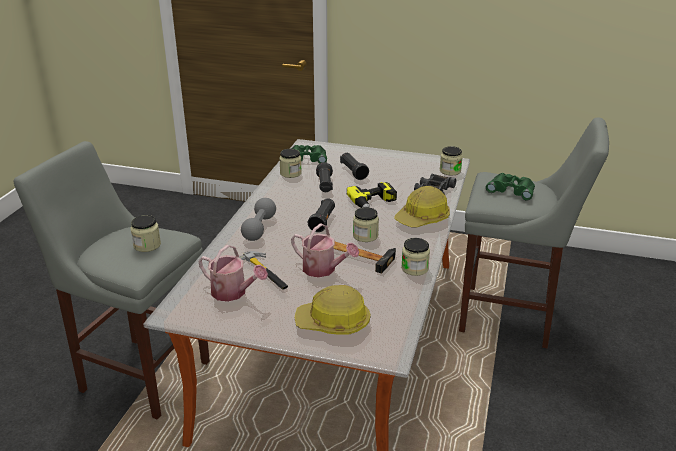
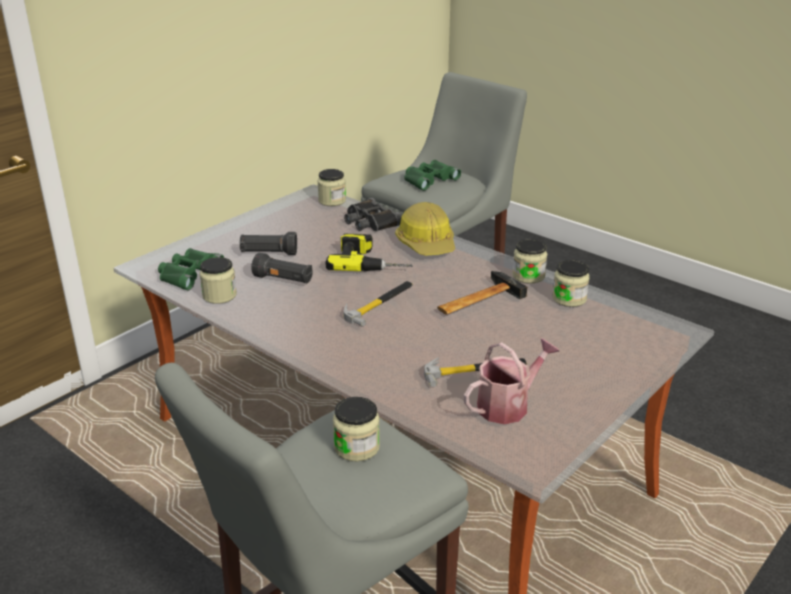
camera: 65 degrees left, 0 degrees up
(259, 228) = (355, 352): grey dumbbell -> none
(322, 221) = (379, 303): black flashlight -> hammer
(323, 269) = (494, 329): watering can -> none
(333, 323) = (610, 349): hard hat -> none
(365, 236) = (437, 285): jar -> jar (569, 298)

